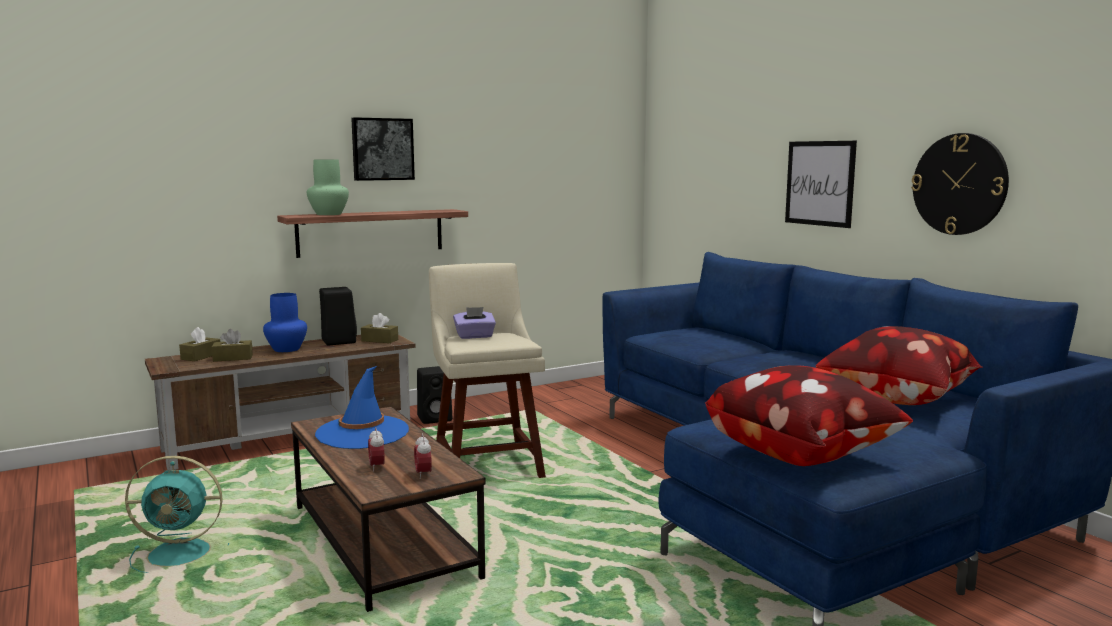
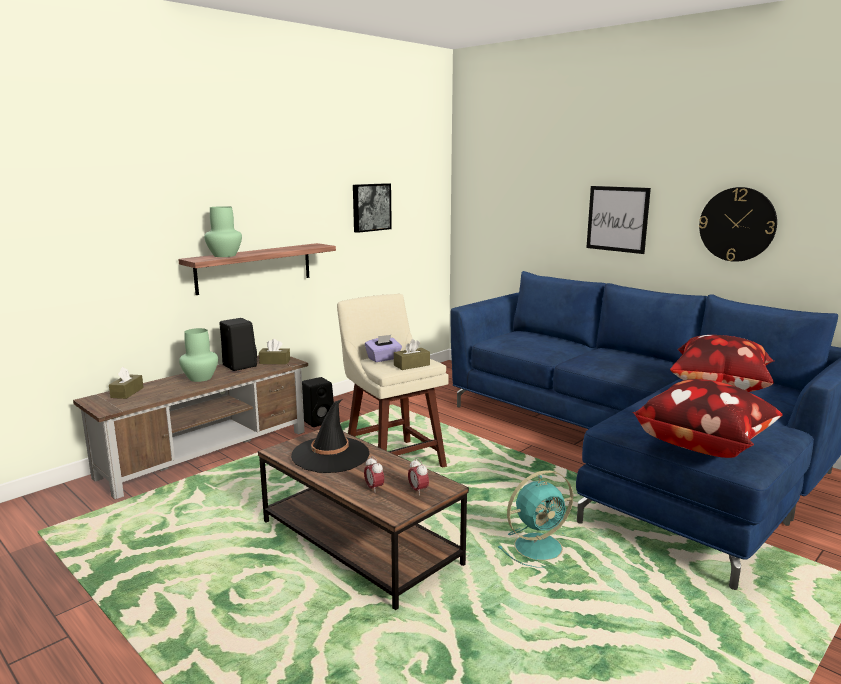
camera: 15 degrees left, 5 degrees up
(182, 553) = (192, 581): turquoise fan -> turquoise fan (540, 546)
(233, 358) = (159, 392): brown tissue box -> brown tissue box (411, 365)
(286, 349) = (200, 378): blue vase -> green vase
(362, 433) = (330, 455): blue hat -> black hat
(382, 149) = (261, 194): picture -> picture (370, 207)

